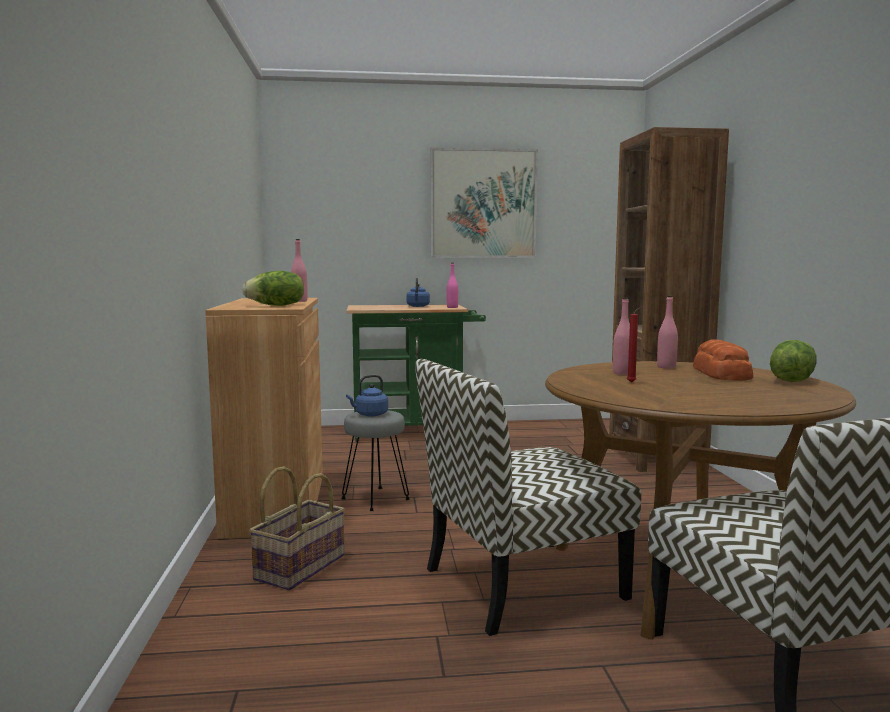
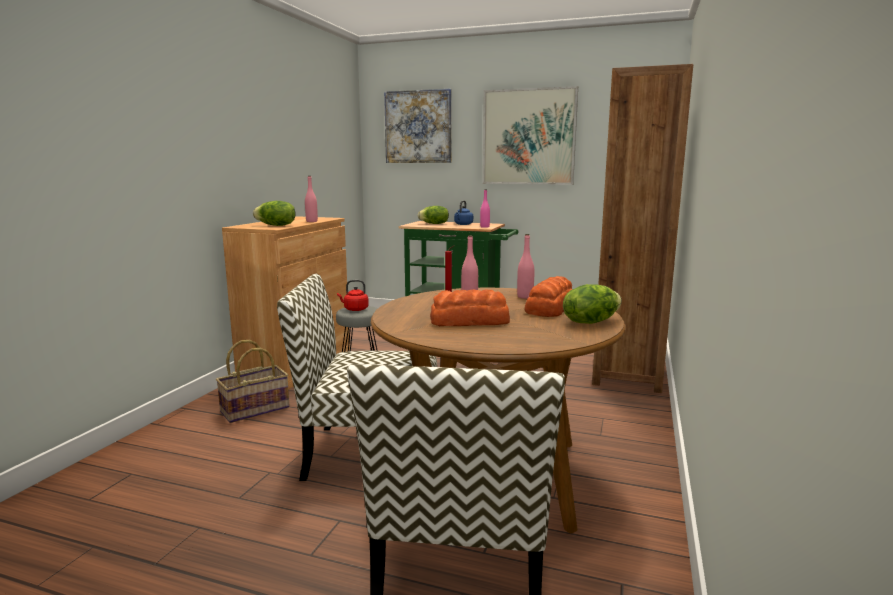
camera: 25 degrees right, 5 degrees up
(345, 188) = (418, 127): none -> picture
(370, 415) = (354, 309): blue kettle -> red kettle
(382, 307) = (434, 224): none -> lettuce
(693, 391) = (470, 321): none -> bread

